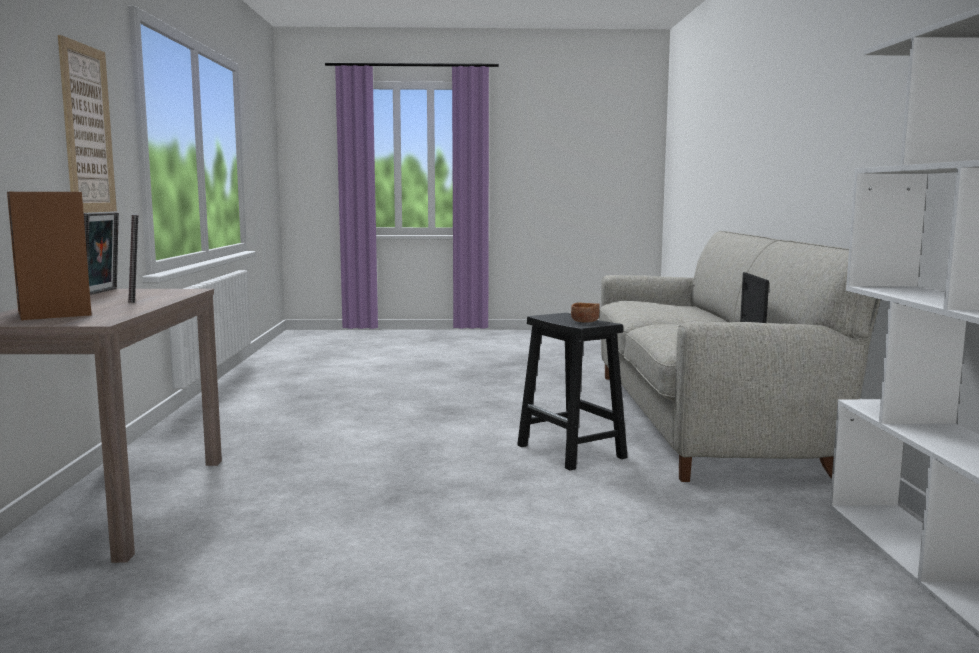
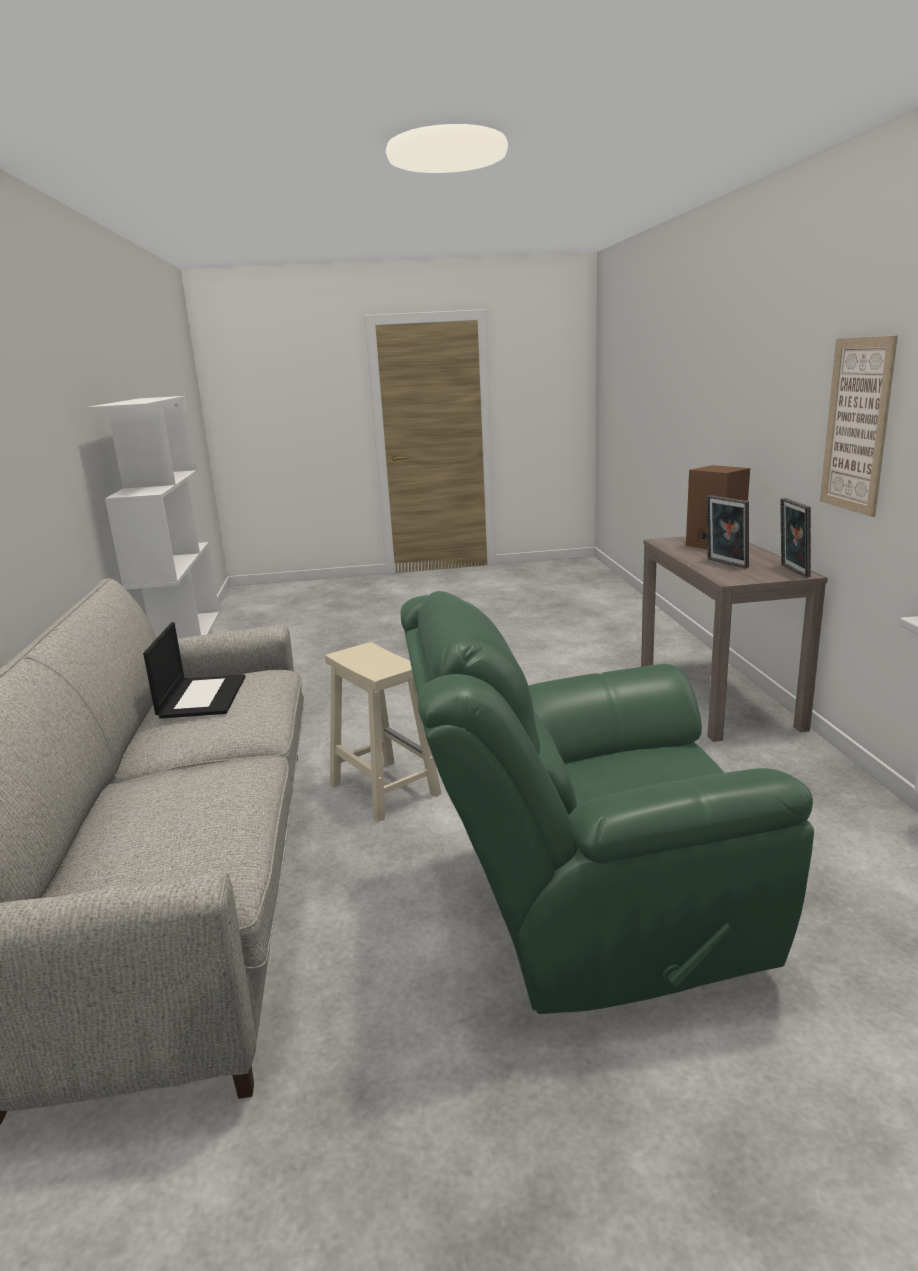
camera: 175 degrees right, 10 degrees up
(441, 398) = (585, 915): none -> green armchair
(572, 452) = (383, 789): black stool -> beige stool
(585, 321) = (361, 657): brown bowl -> none

